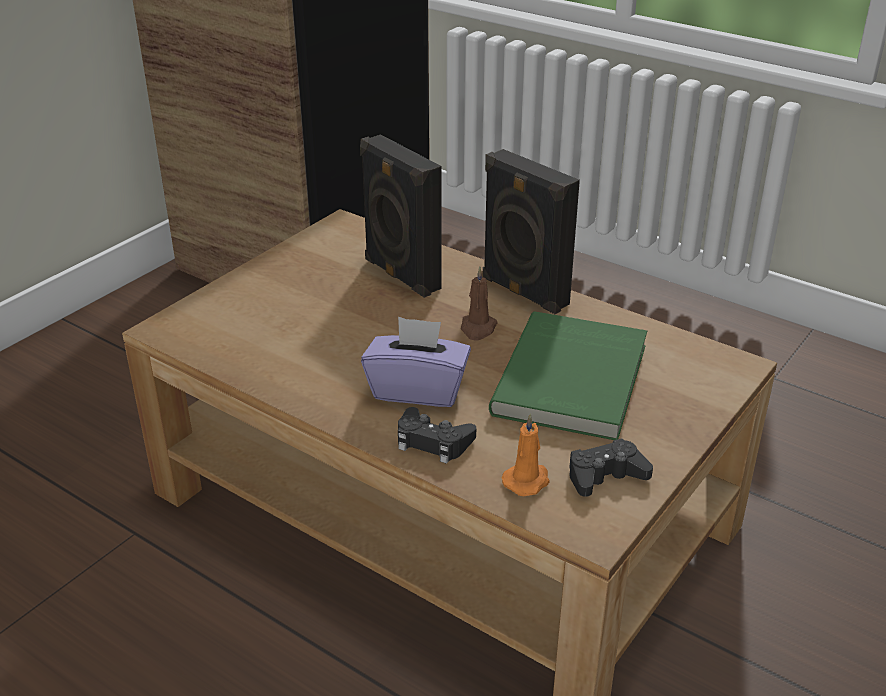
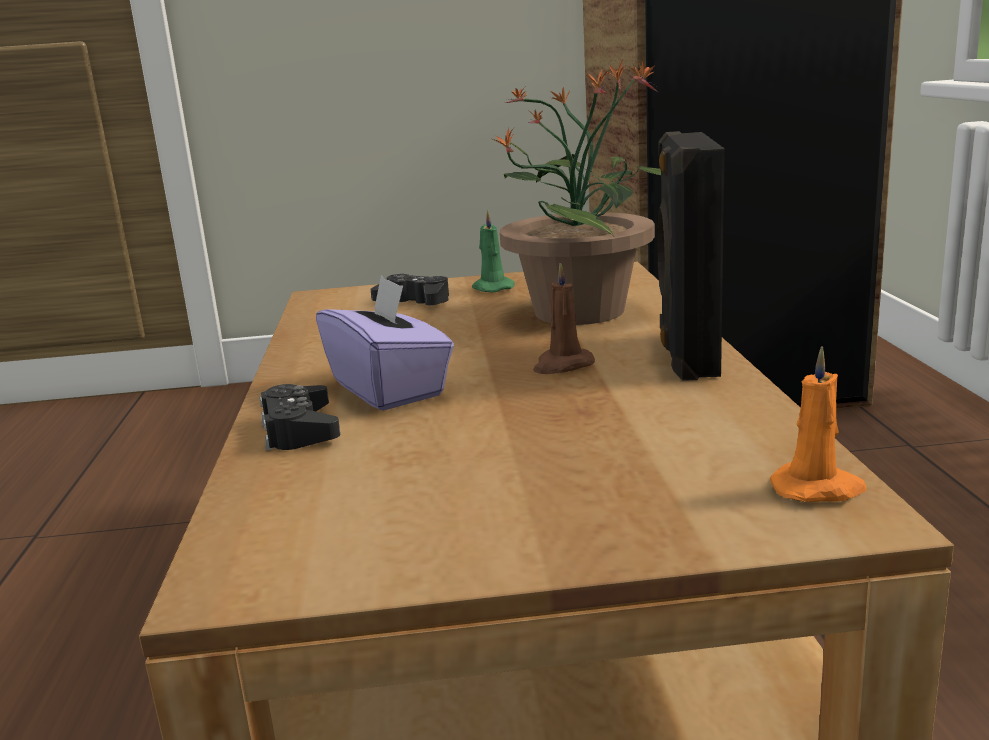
camera: 50 degrees right, 15 degrees down
(292, 273) = (491, 288): none -> green candle
(400, 275) = (581, 311): black speaker -> potted plant
(527, 480) = (291, 500): orange candle -> orange candle (818, 489)
(574, 380) = (564, 440): green book -> none
(605, 475) = (375, 540): black game controller -> black game controller (414, 301)

